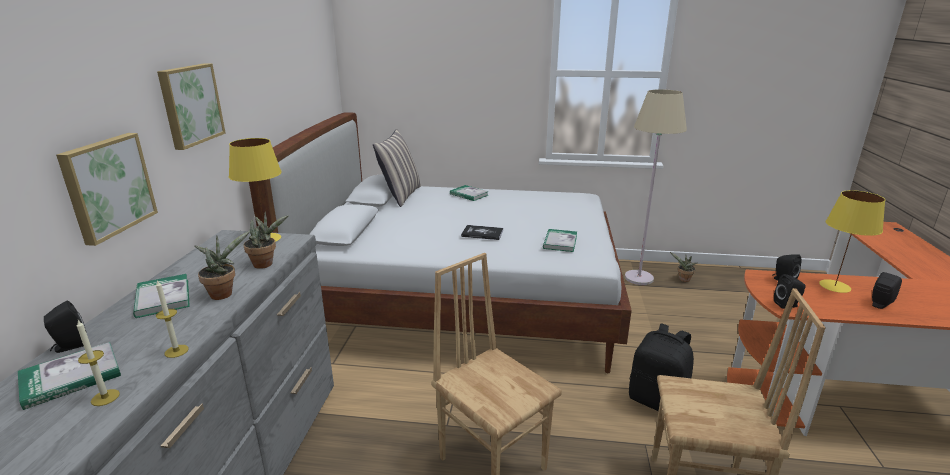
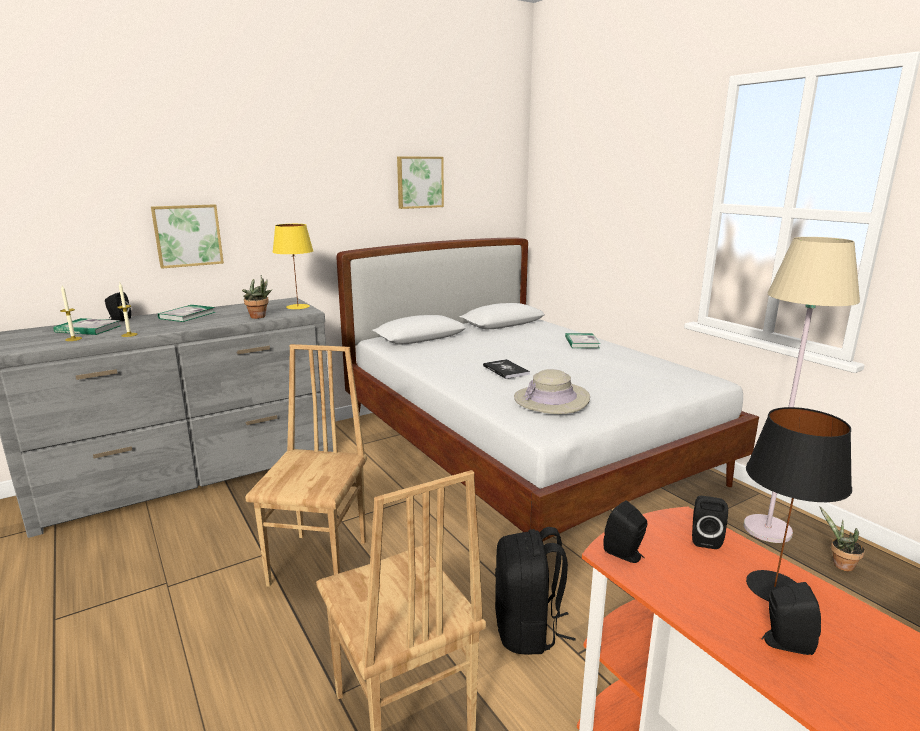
camera: 50 degrees right, 5 degrees down
(190, 105) = (284, 195): picture -> picture (419, 182)
(224, 293) = (207, 322): potted plant -> none
(400, 195) = (523, 327): pillow -> none
(560, 242) = (551, 399): book -> beige hat
(835, 286) = (774, 588): yellow table lamp -> black table lamp

